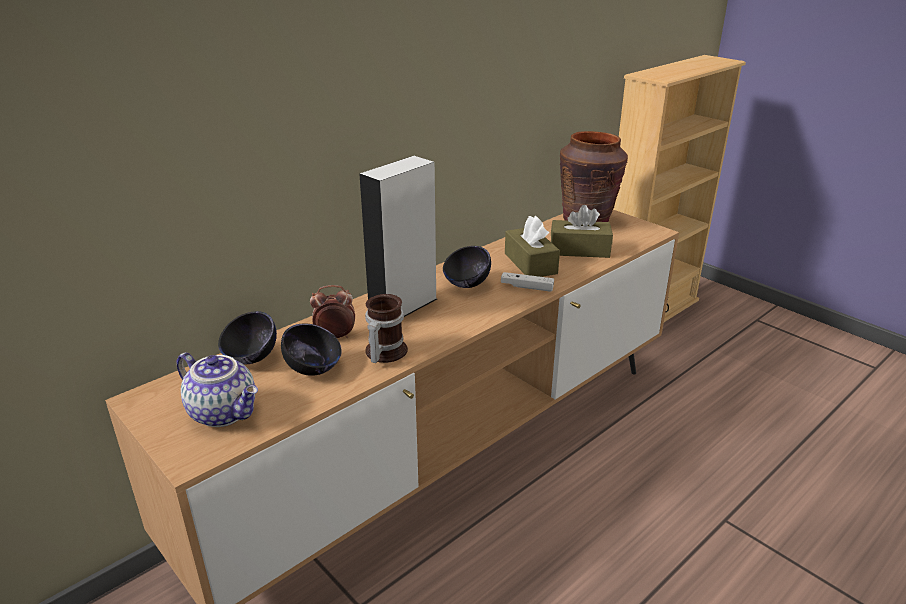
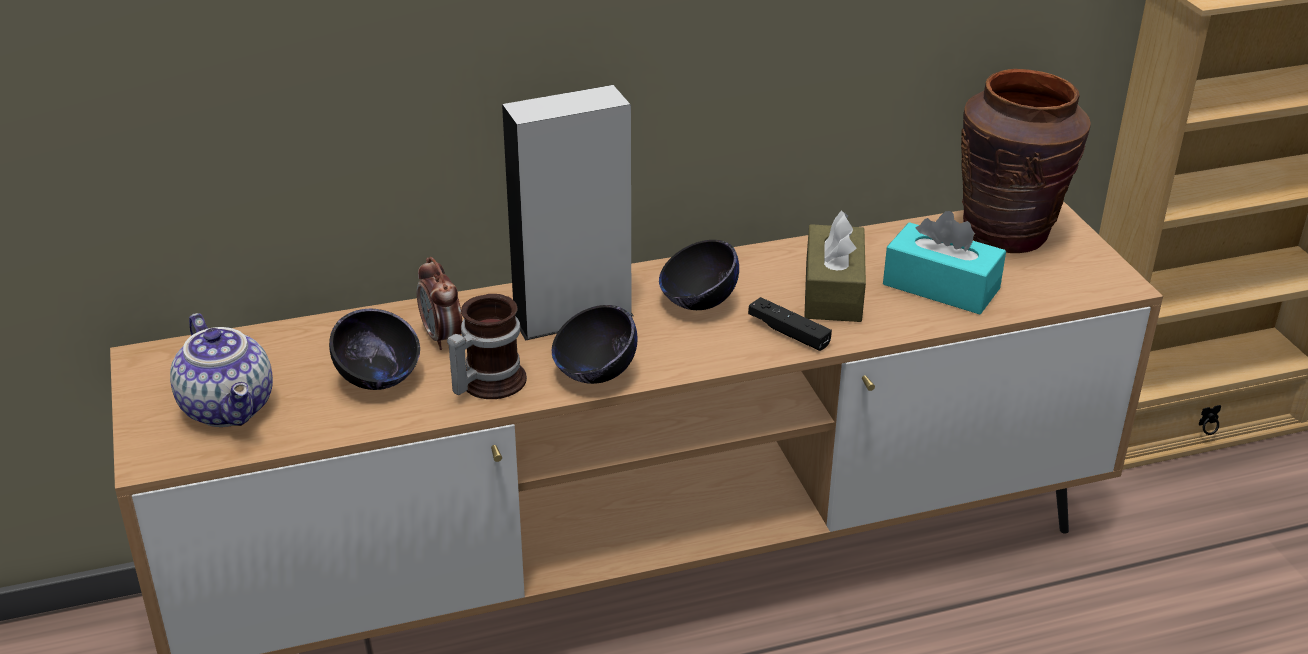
camera: 25 degrees right, 5 degrees up
(251, 358) = (312, 339): black bowl -> black bowl (595, 374)
(335, 336) = (442, 337): alarm clock -> alarm clock turned 135 degrees counterclockwise
(527, 287) = (788, 332): white game controller -> black game controller
(579, 250) = (941, 286): brown tissue box -> turquoise tissue box

